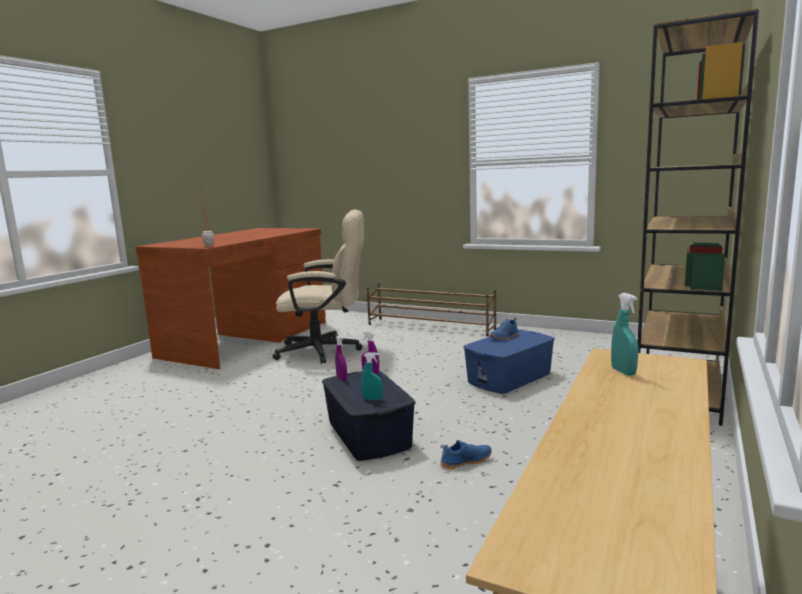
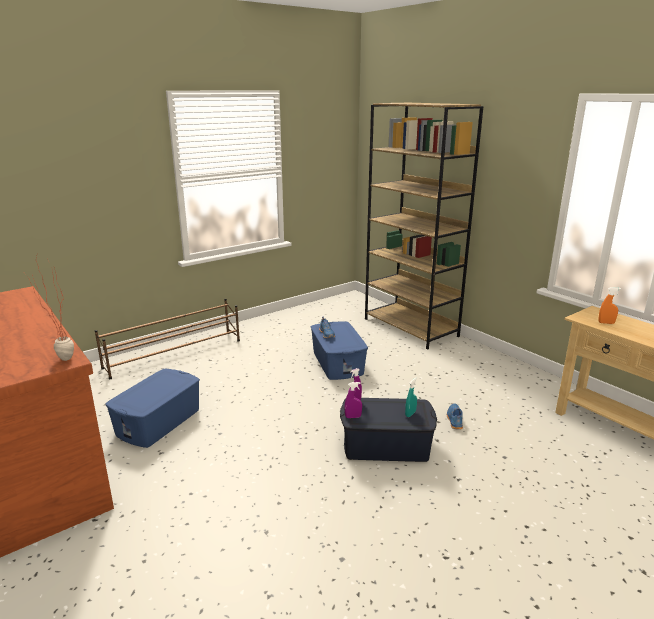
camera: 65 degrees left, 10 degrees up
(326, 351) = (159, 422): beige office chair -> blue storage box
(623, 372) = (606, 323): turquoise spray bottle -> orange spray bottle

